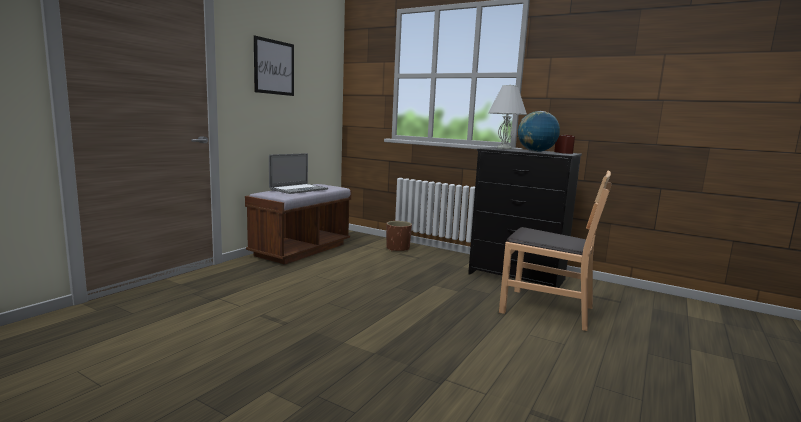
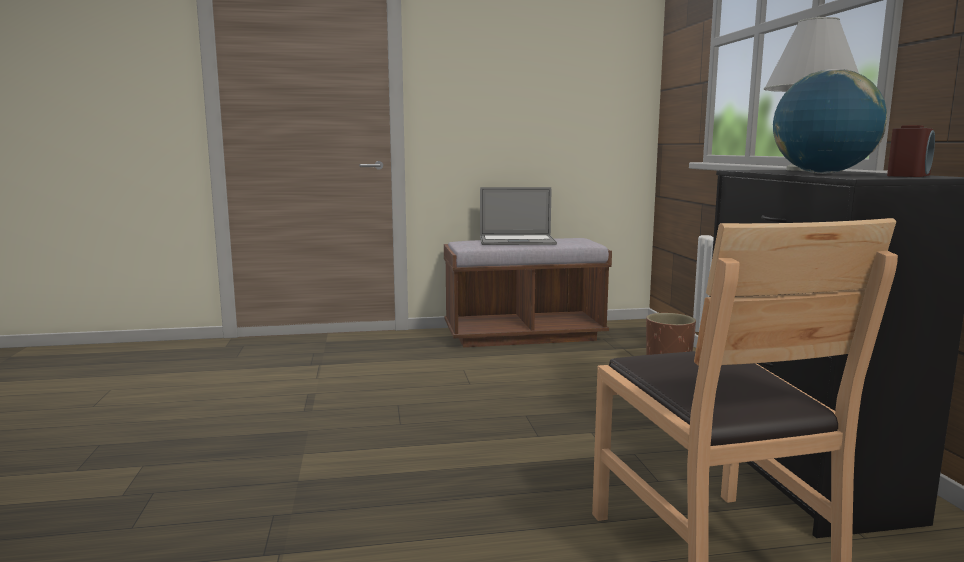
camera: 50 degrees right, 0 degrees up
(274, 67) = (504, 59): picture -> none

